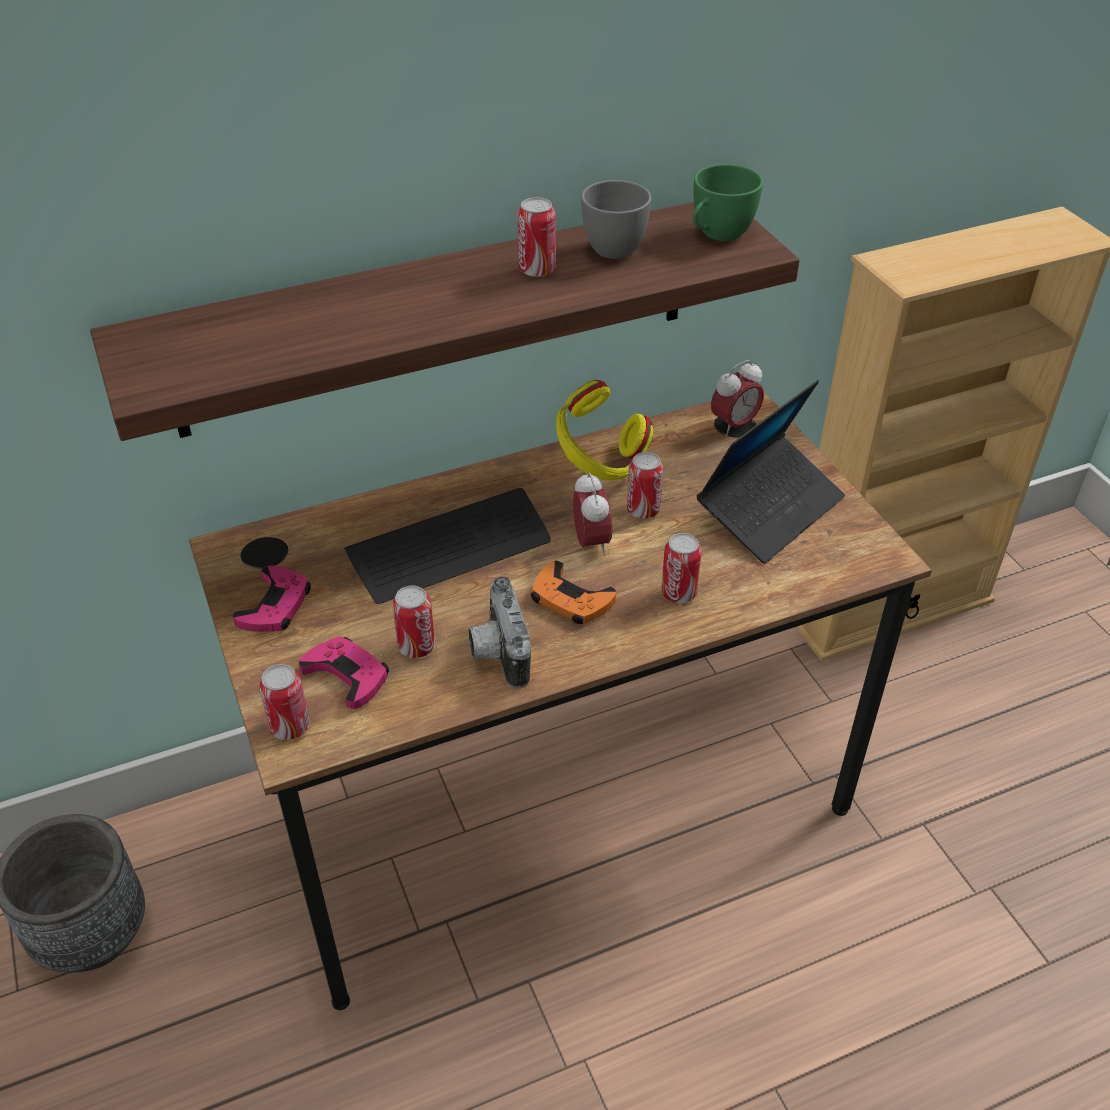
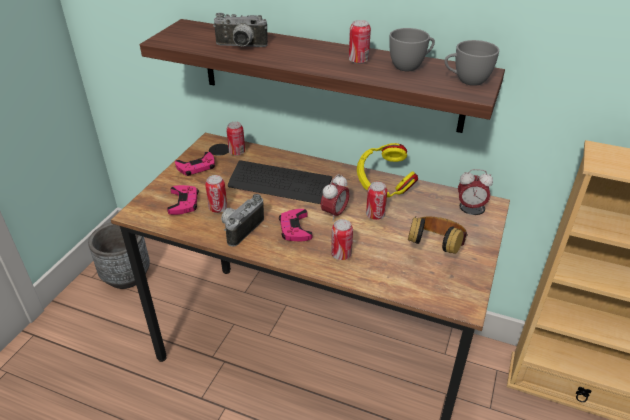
camera: 45 degrees right, 5 degrees down
(290, 727) = (144, 206): can -> can (237, 152)
(317, 333) = (241, 47): none -> camera
(570, 599) = (295, 228): orange game controller -> pink game controller
(717, 235) = (466, 80): green cup -> grey cup
(770, 509) = (435, 249): laptop -> headphones

